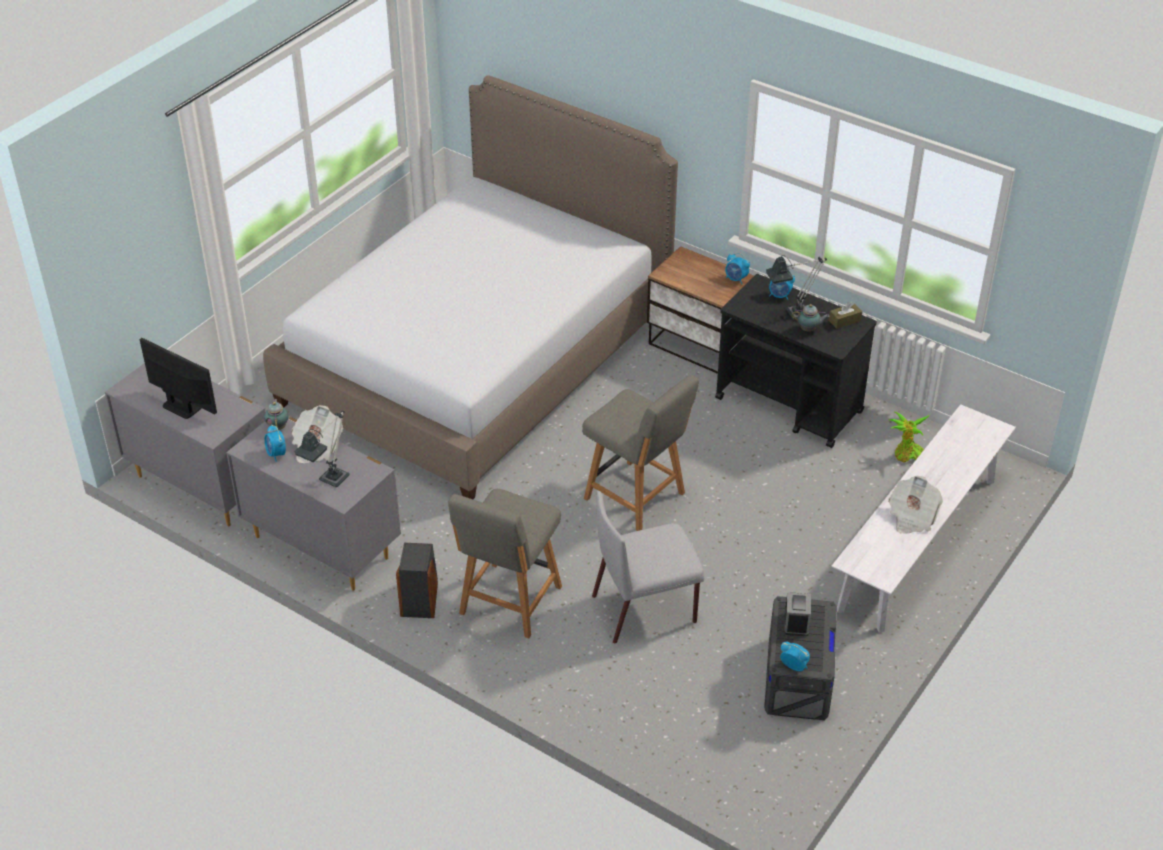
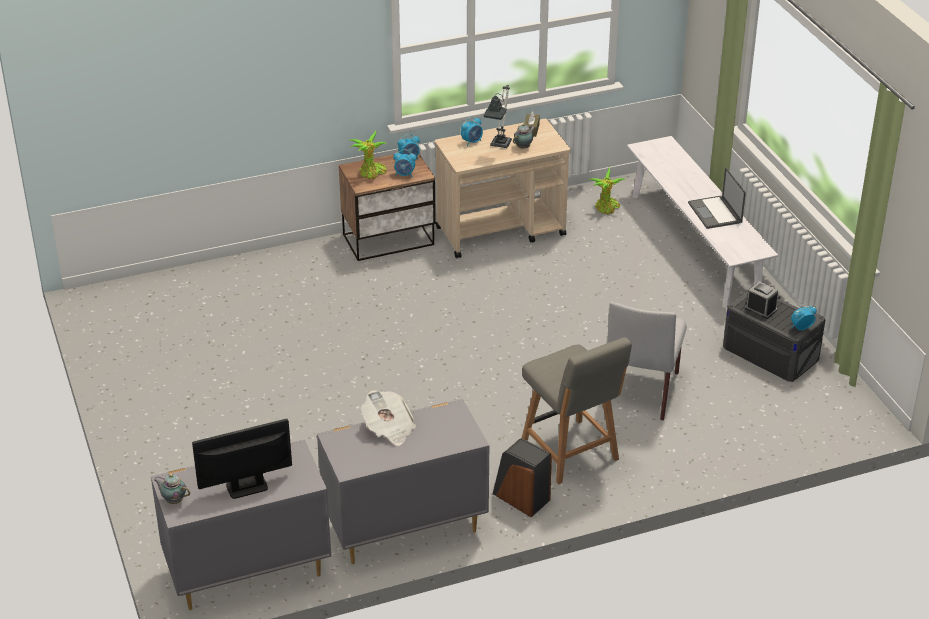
camera: 55 degrees left, 5 degrees down
(276, 454) = (374, 454): alarm clock -> alarm clock (404, 175)
(278, 426) = (338, 440): teapot -> teapot (173, 500)
(330, 482) = (442, 438): table lamp -> none
(478, 359) = (271, 350): bed -> none
(637, 498) = (522, 342): grey chair -> none
(687, 269) = (371, 173): none -> potted plant
(790, 405) = (501, 231): black cart -> beige cart
(912, 516) = (715, 213): newspaper -> laptop

